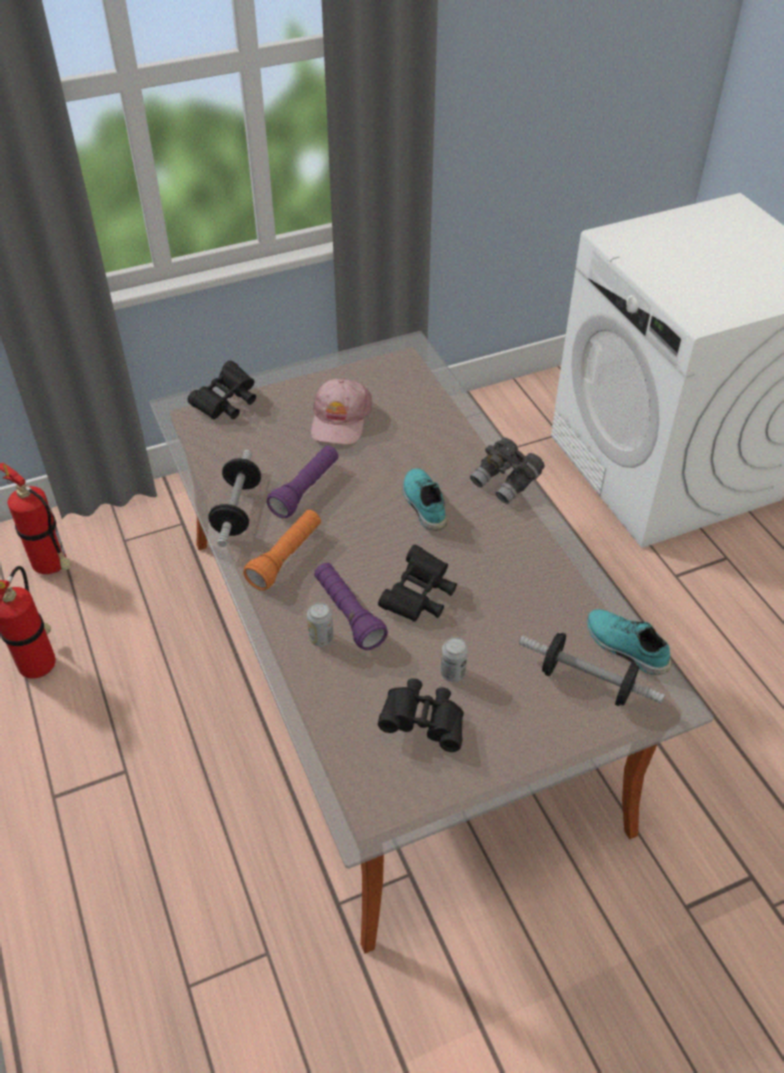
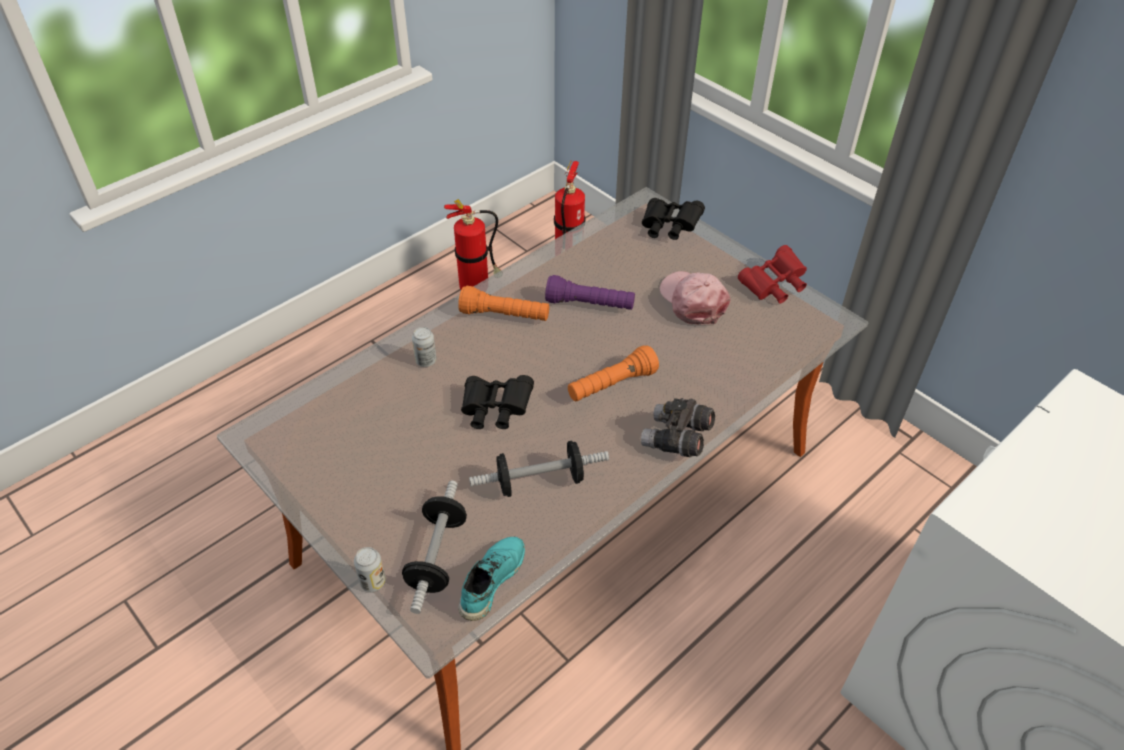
camera: 70 degrees right, 0 degrees up
(237, 510) = (545, 272): dumbbell -> dumbbell (540, 481)
(340, 419) = (693, 301): pink cap -> pink cap turned 75 degrees clockwise
(348, 614) = (458, 370): purple flashlight -> none
(349, 365) = (773, 286): none -> red binoculars
(423, 504) = (611, 385): turquoise shoe -> orange flashlight
(424, 722) = (358, 447): black binoculars -> none
(453, 673) = (416, 454): can -> can (373, 582)

